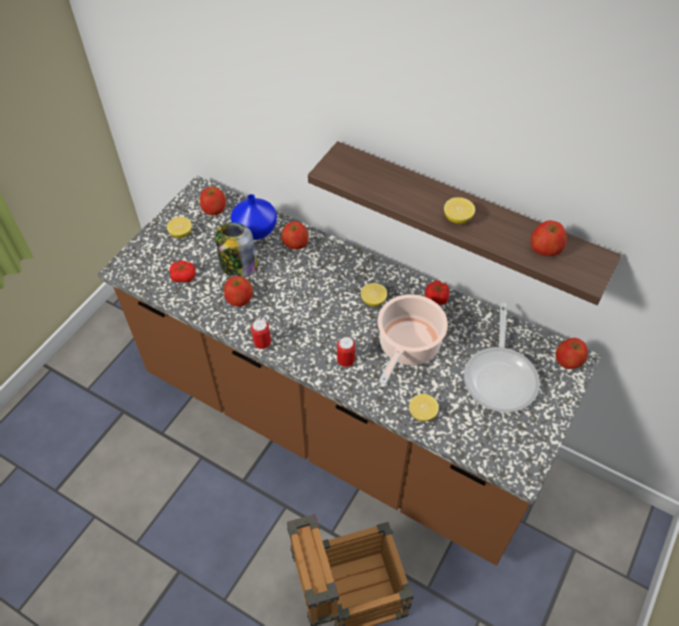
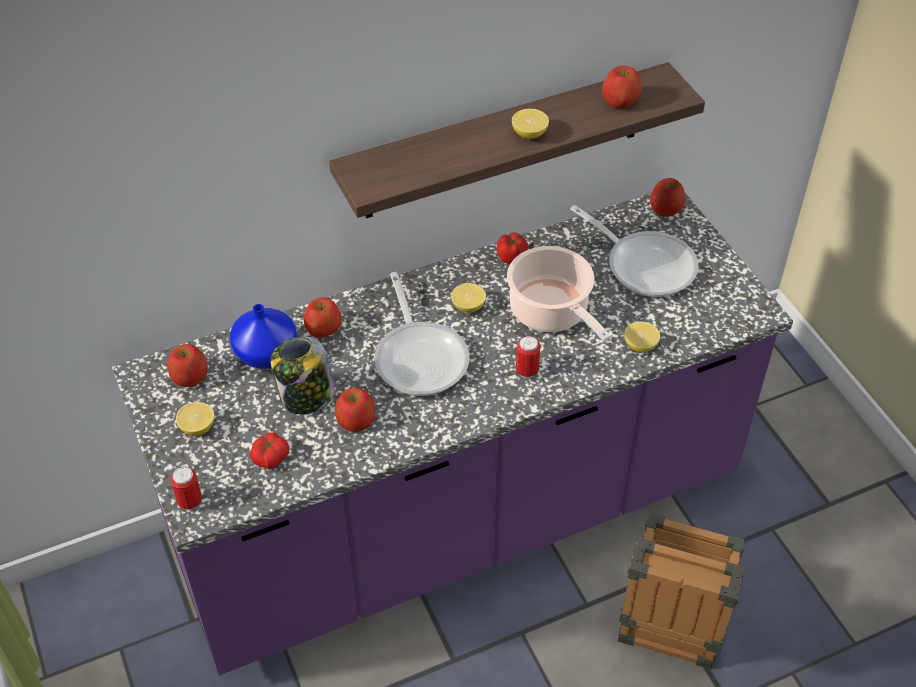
camera: 55 degrees left, 5 degrees down
(262, 343) = (441, 430): can -> can (190, 501)
(312, 300) = (420, 356): none -> frying pan
(339, 423) = (458, 517): brown counter -> purple counter

